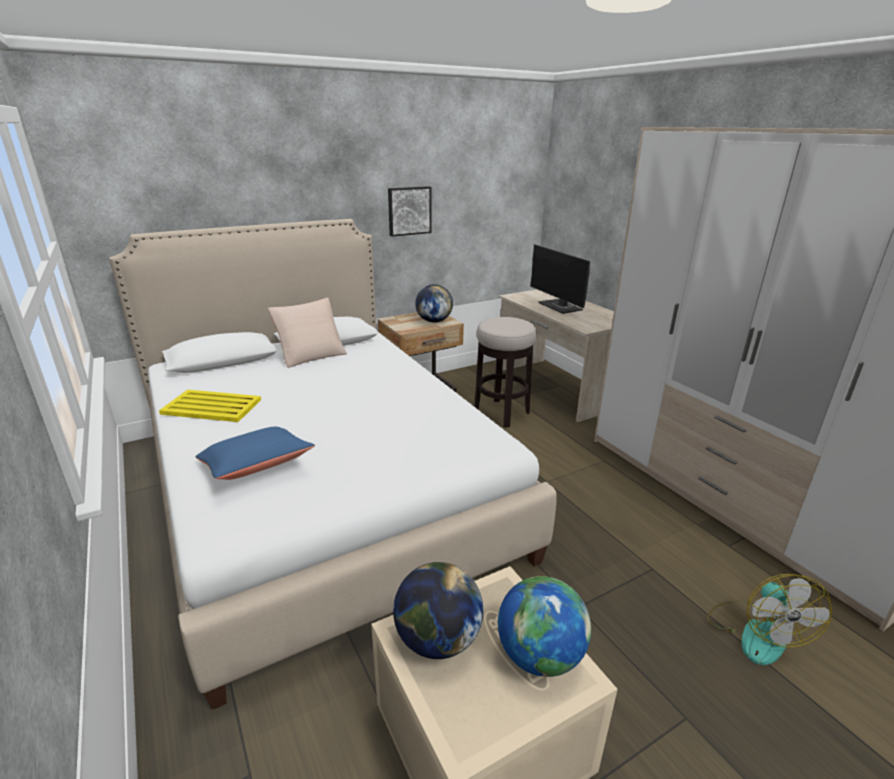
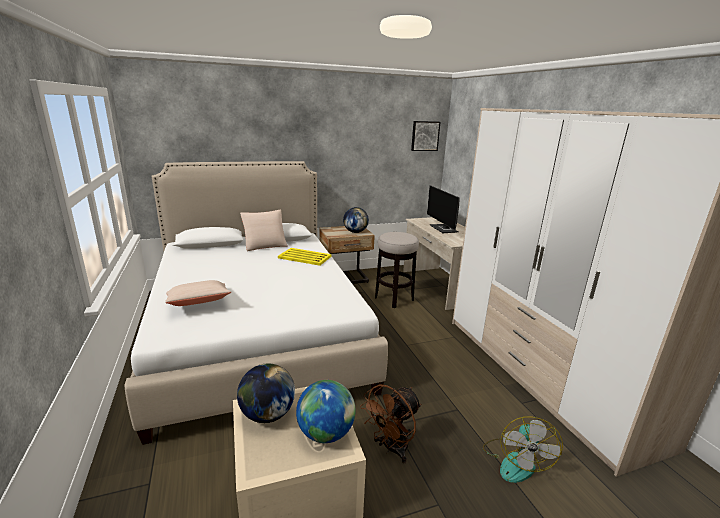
camera: 10 degrees right, 5 degrees down
(212, 407) = (191, 268): yellow tray -> yellow tray (305, 257)
(256, 467) = (199, 303): blue pillow -> beige pillow
(409, 211) = (345, 158): picture -> picture (425, 136)
(590, 645) = (391, 449): none -> brown fan

